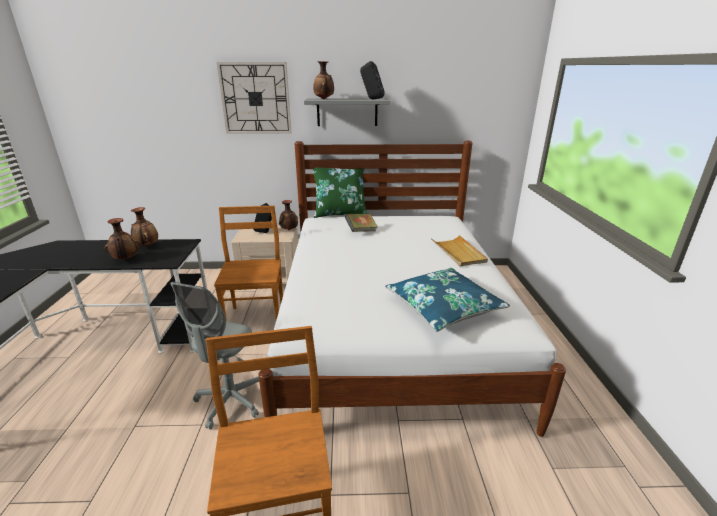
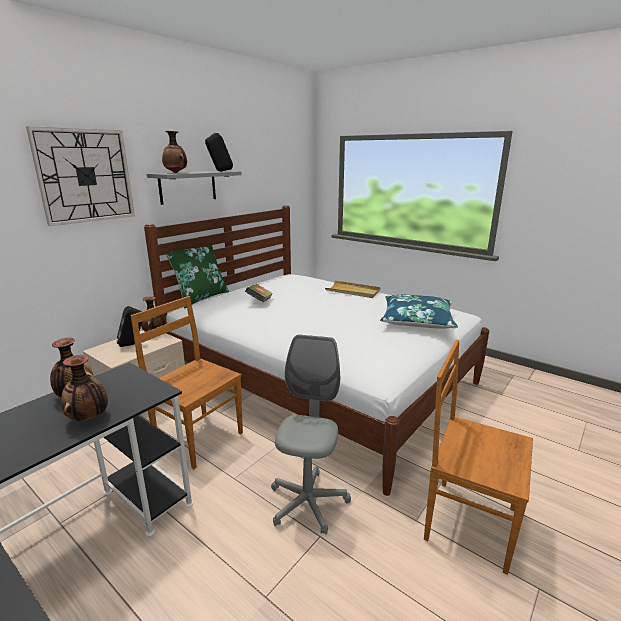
camera: 50 degrees left, 5 degrees down
(231, 401) = (308, 503): grey office chair -> grey office chair turned 135 degrees counterclockwise

